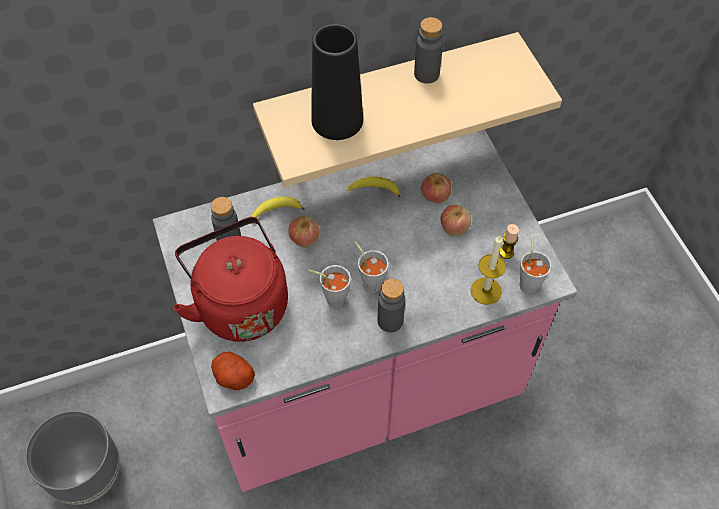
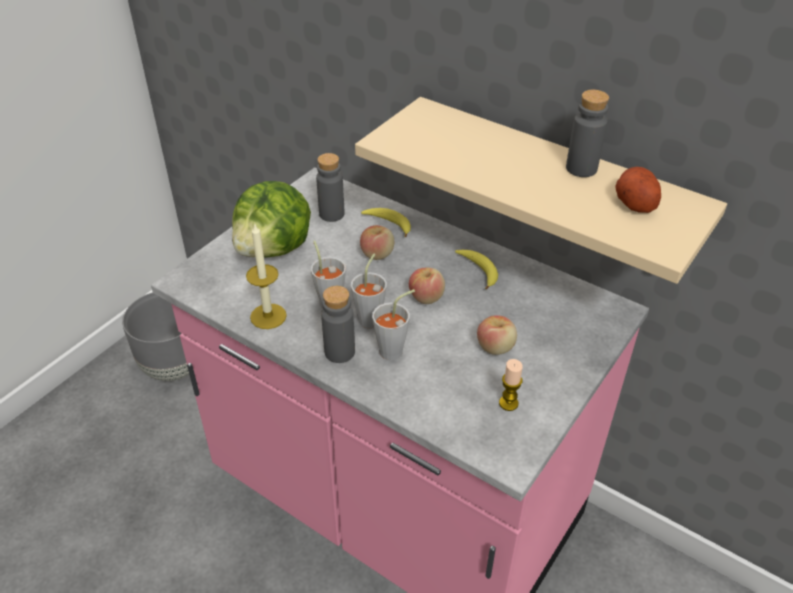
camera: 55 degrees right, 15 degrees down
(233, 376) = (197, 280): potato -> potato (634, 202)
(239, 303) = (275, 249): red kettle -> lettuce
(337, 120) = (456, 142): black vase -> none
(435, 196) = (518, 315): apple -> apple (426, 297)
(486, 291) = (443, 409): candle -> candle (268, 316)
(528, 281) = (490, 440): grey cup -> grey cup (396, 349)

